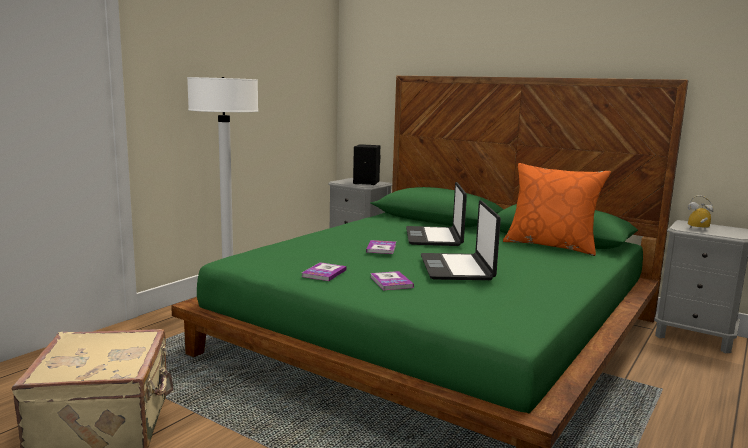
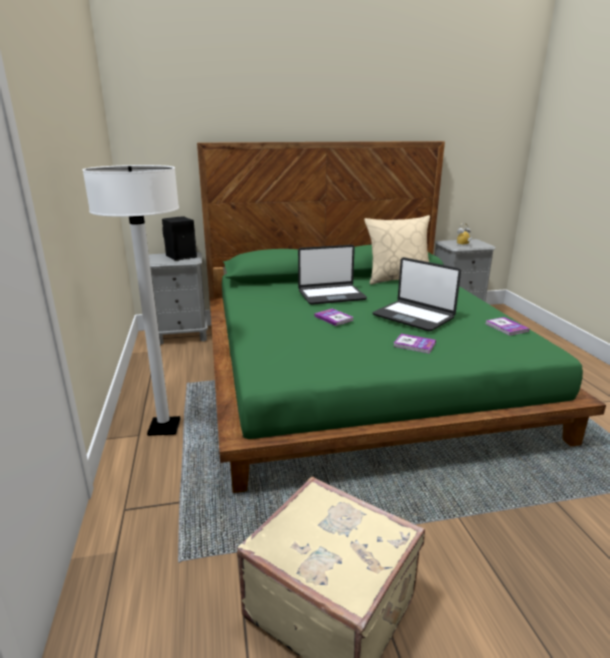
camera: 45 degrees left, 10 degrees up
(324, 273) = (363, 357): book -> book (506, 327)
(434, 237) = (331, 295): laptop -> laptop turned 60 degrees counterclockwise
(551, 245) = (397, 278): orange pillow -> beige pillow

